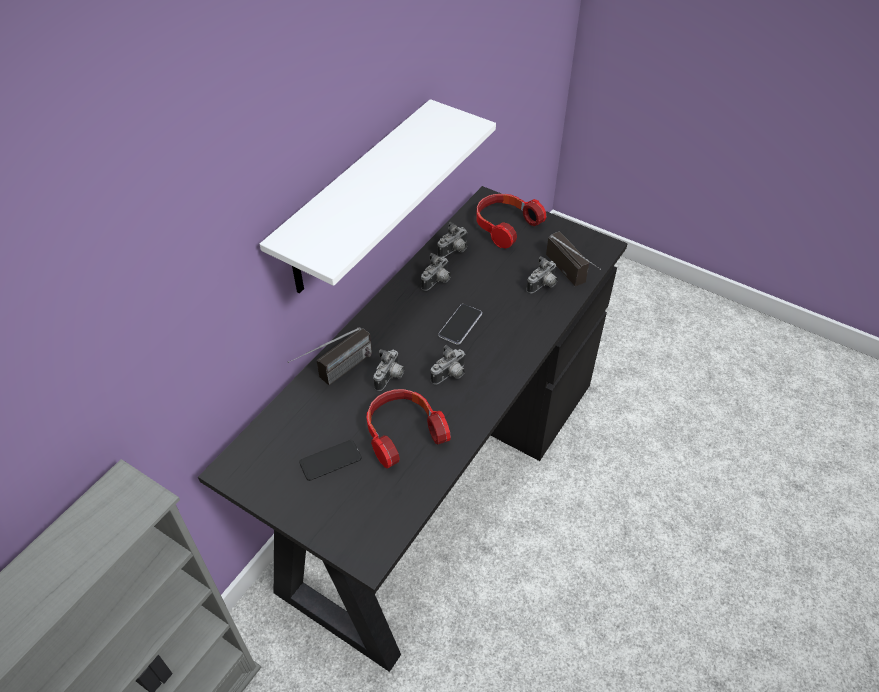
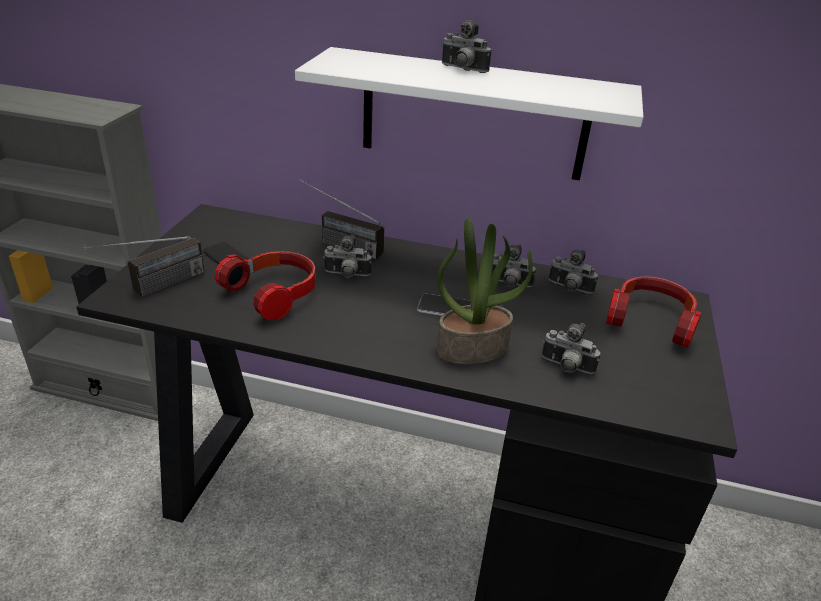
camera: 70 degrees right, 15 degrees down
(450, 376) = (367, 313): camera -> camera (462, 69)
(510, 326) = (473, 347): none -> potted plant
(574, 276) = (608, 396): radio -> radio (153, 288)

